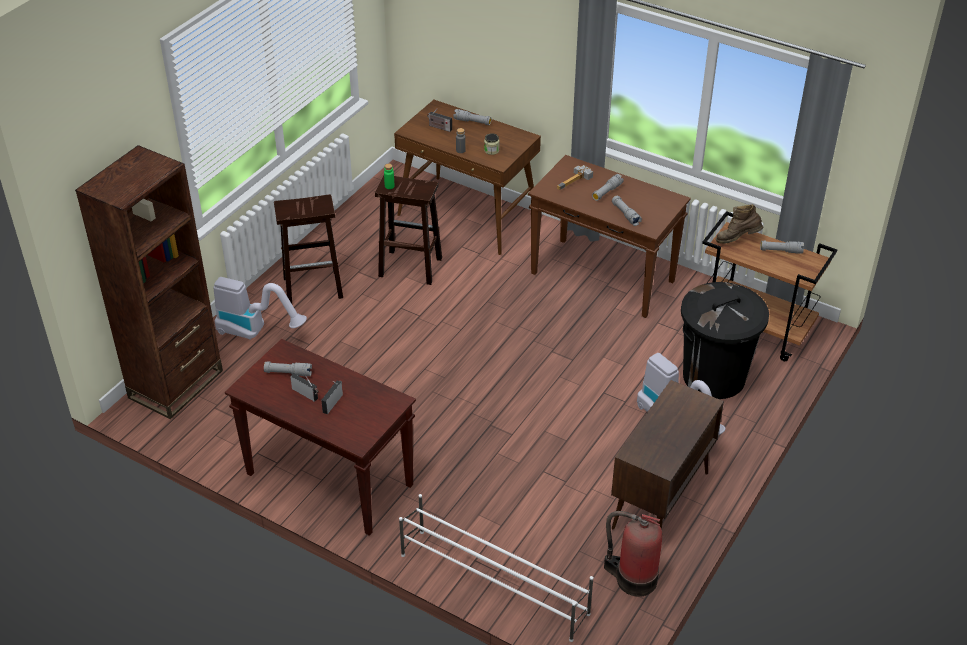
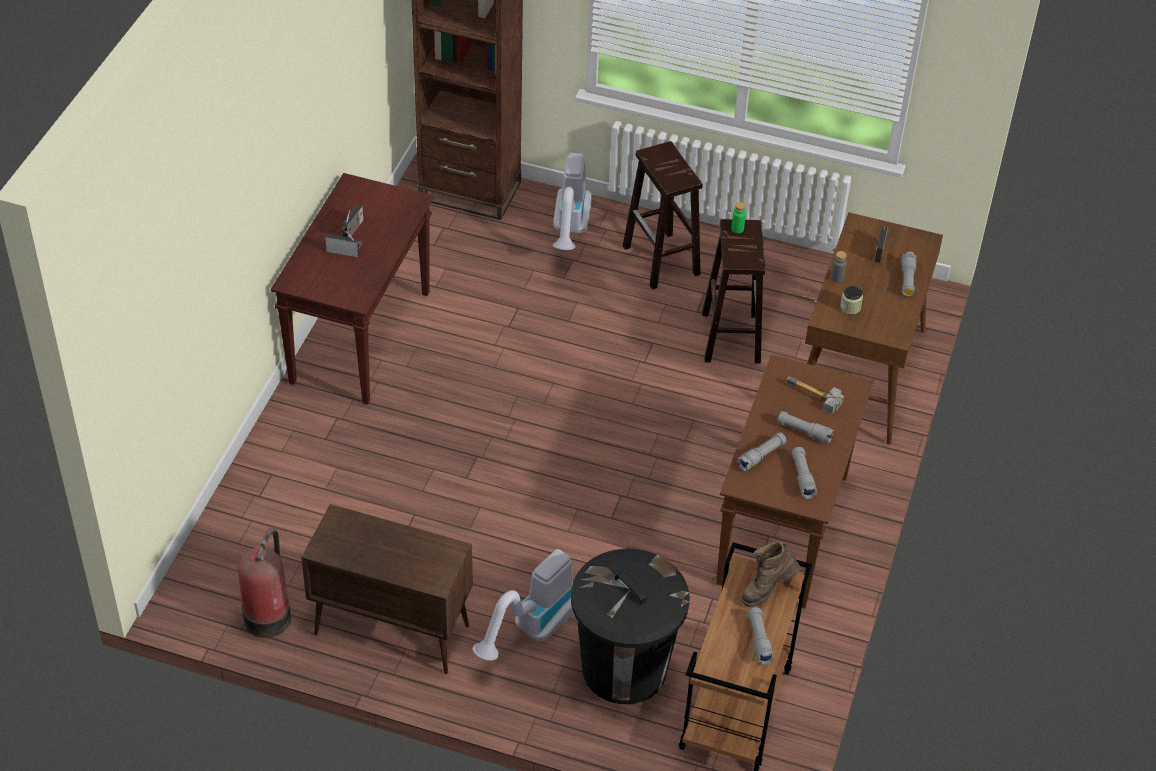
camera: 75 degrees right, 5 degrees up
(288, 373) = (381, 211): grey flashlight -> grey flashlight (802, 477)
(493, 583) = (242, 494): white shoe rack -> none
(737, 239) = (767, 589): brown boot -> brown boot turned 105 degrees counterclockwise

